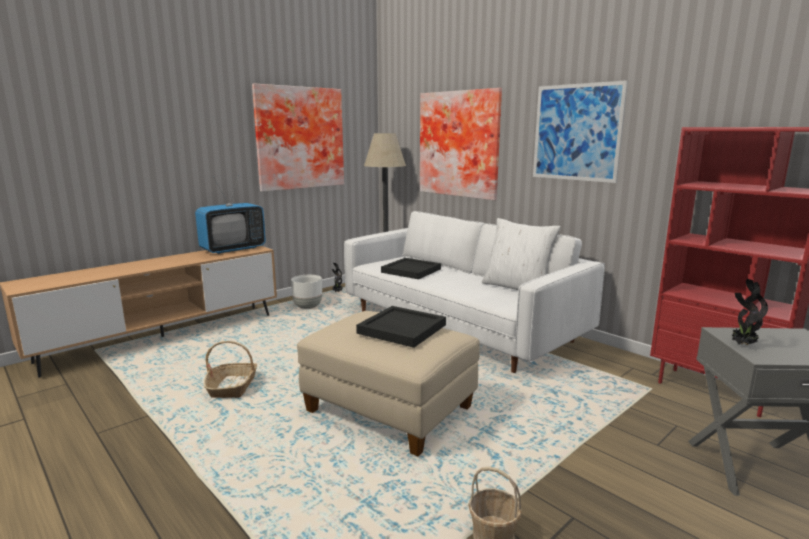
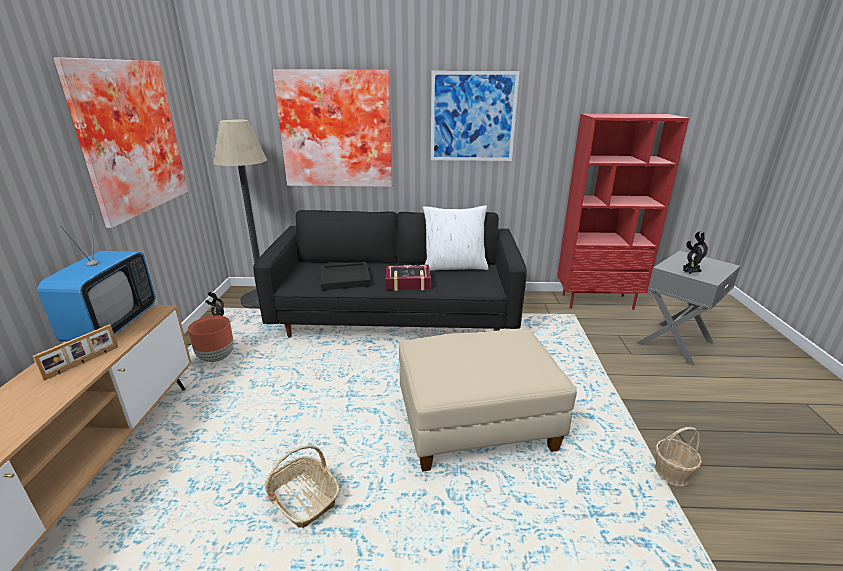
camera: 45 degrees left, 10 degrees up
(195, 258) = (83, 362): none -> picture frame
(308, 307) = (216, 357): white planter -> brown planter
(401, 329) = (487, 348): black tray -> none
(450, 285) = (408, 282): none -> book
(459, 326) = (396, 315): white sofa -> black sofa

